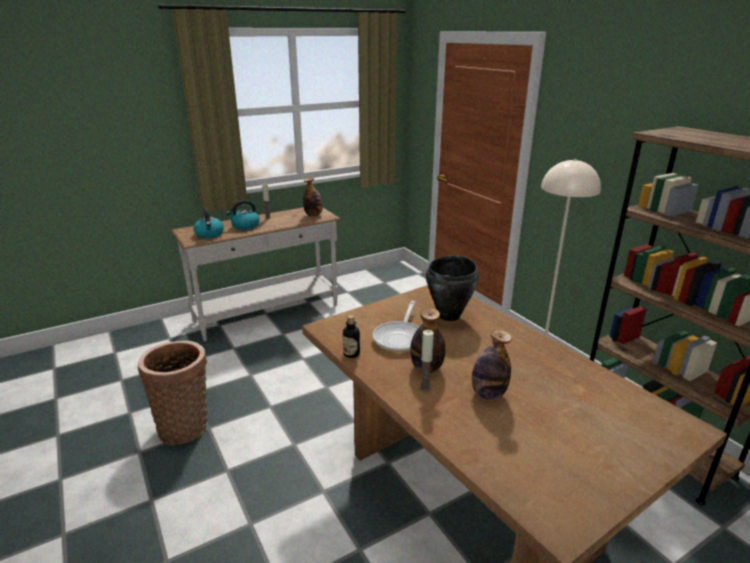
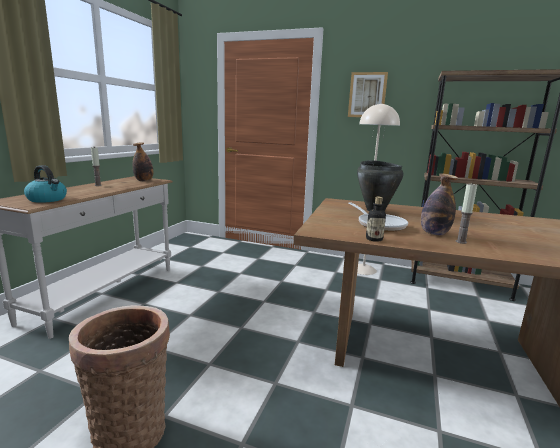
camera: 40 degrees left, 10 degrees down
(245, 226) = (82, 191): kettle -> none
(488, 394) = (493, 235): bottle -> none
(587, 136) = (367, 95): none -> picture

